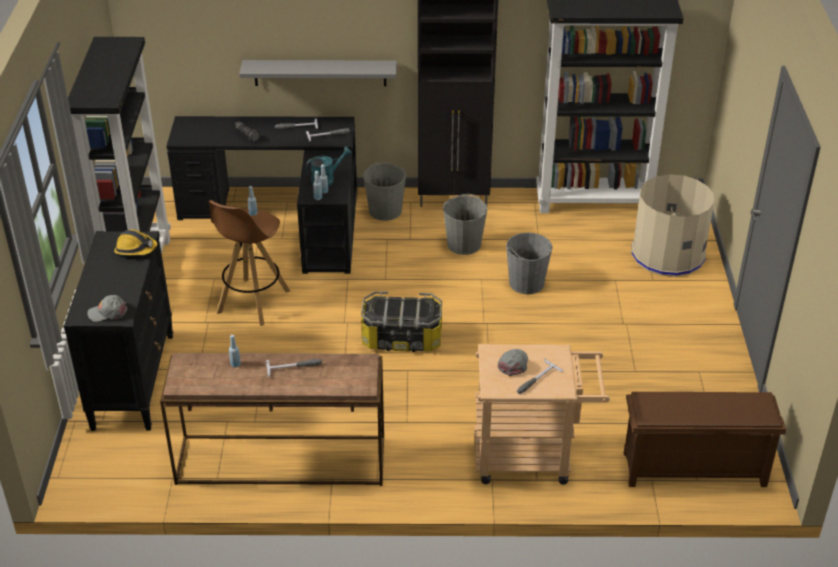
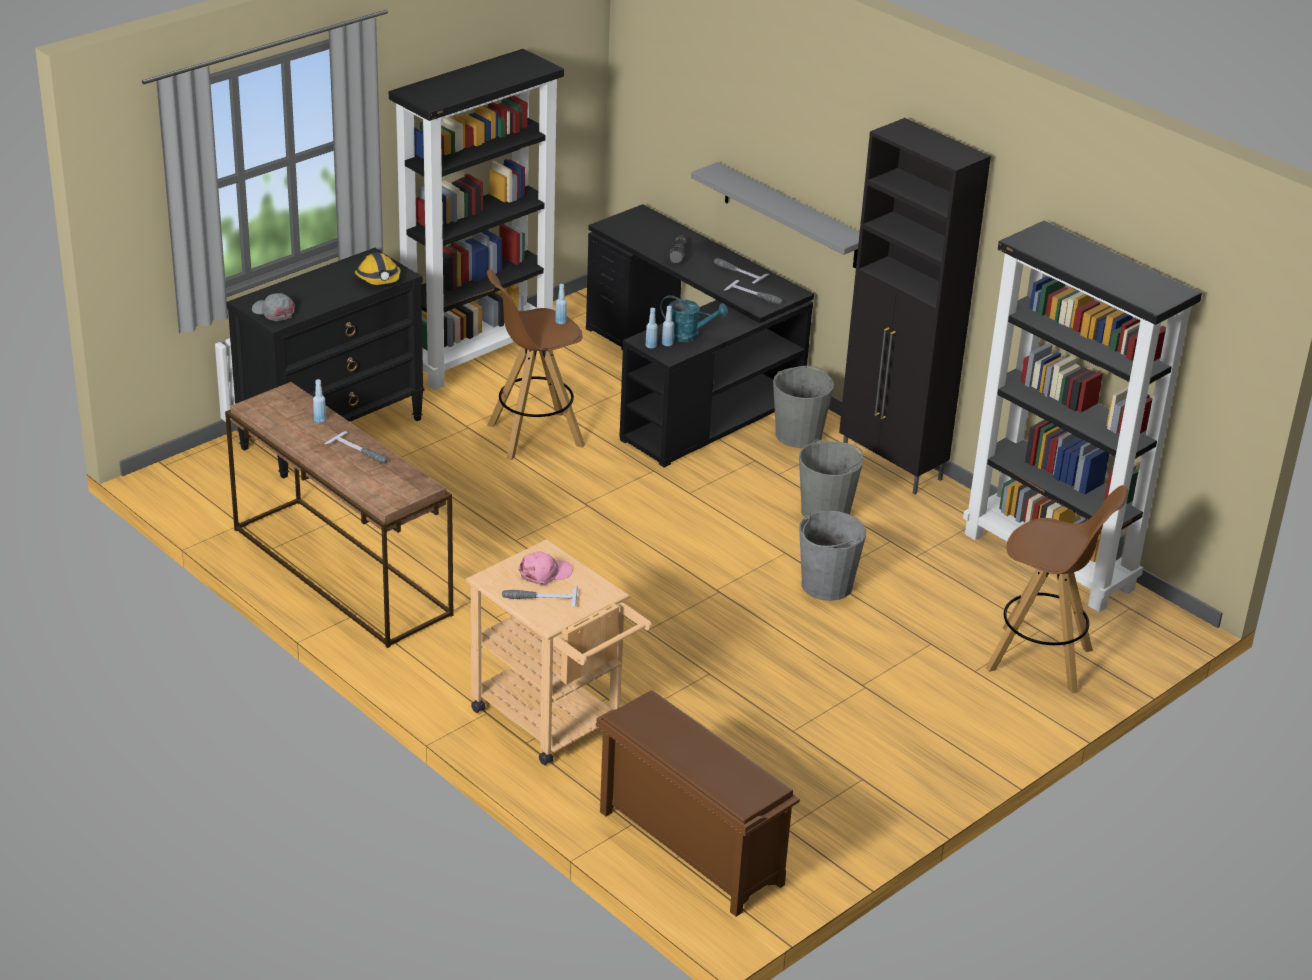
camera: 45 degrees right, 5 degrees down
(402, 338) = (615, 550): storage box -> none
(513, 364) = (545, 573): grey cap -> pink cap
(668, 254) = (1041, 660): beige trash can -> brown stool

